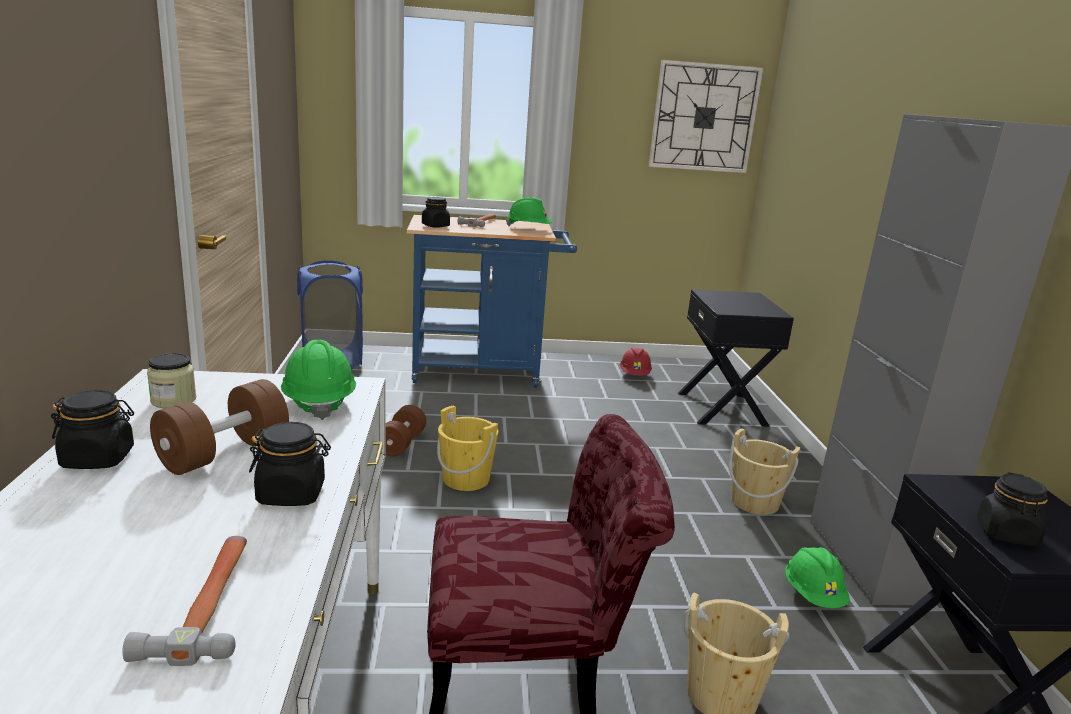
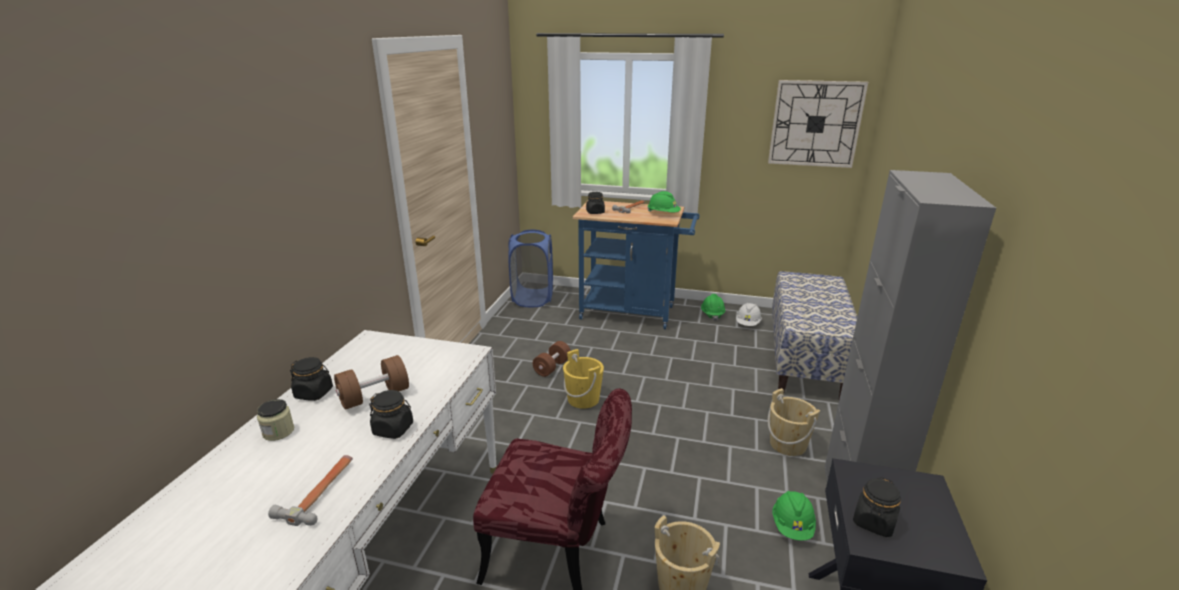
camera: 20 degrees right, 5 degrees up
(173, 400) = (368, 355): jar -> jar (278, 432)
(319, 402) = (443, 363): green hard hat -> green hard hat (712, 314)
(634, 375) = (748, 323): red hard hat -> white hard hat
(723, 409) = (806, 360): black nightstand -> bench

